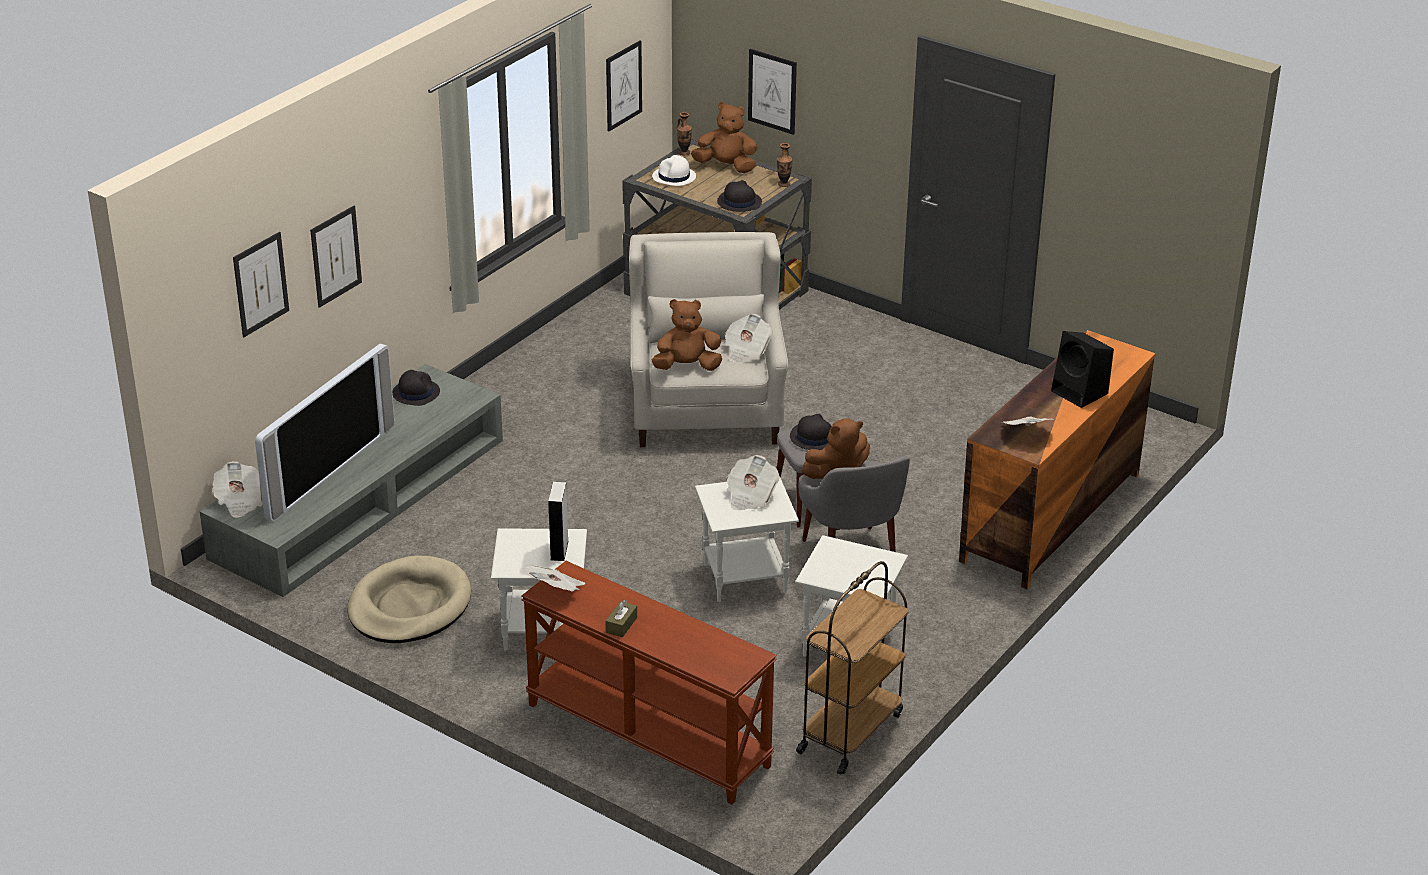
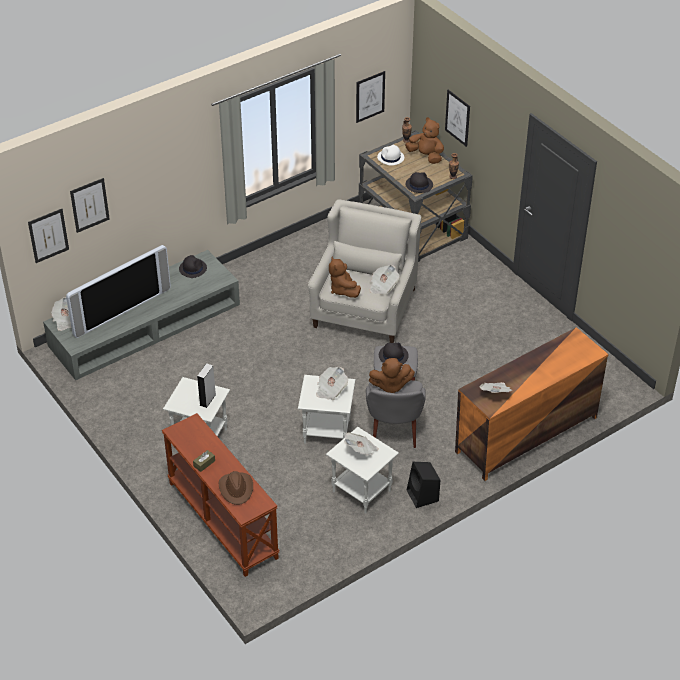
camera: 20 degrees right, 10 degrees up
(335, 256) = (144, 191): picture -> picture (48, 235)
(409, 606) = (137, 403): beige dog bed -> none
(556, 590) = (181, 432): newspaper -> newspaper (361, 450)
(687, 367) = (343, 290): brown plush toy -> brown plush toy turned 120 degrees counterclockwise
(696, 647) = (236, 489): none -> brown hat
(851, 733) = (333, 549): brown cart -> none
(1081, 393) = (545, 372): black speaker -> black speaker (423, 496)

